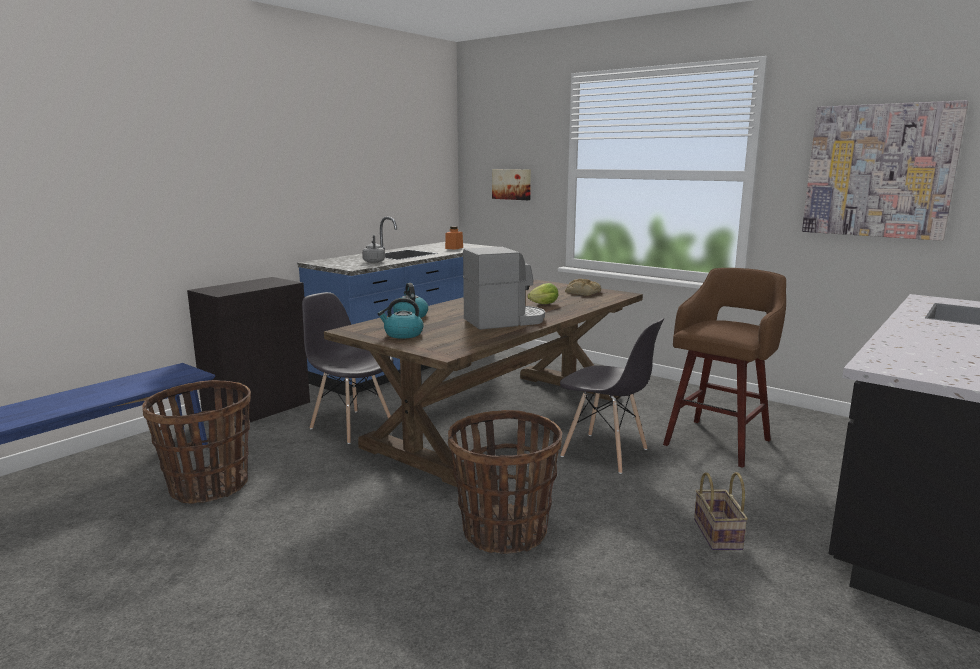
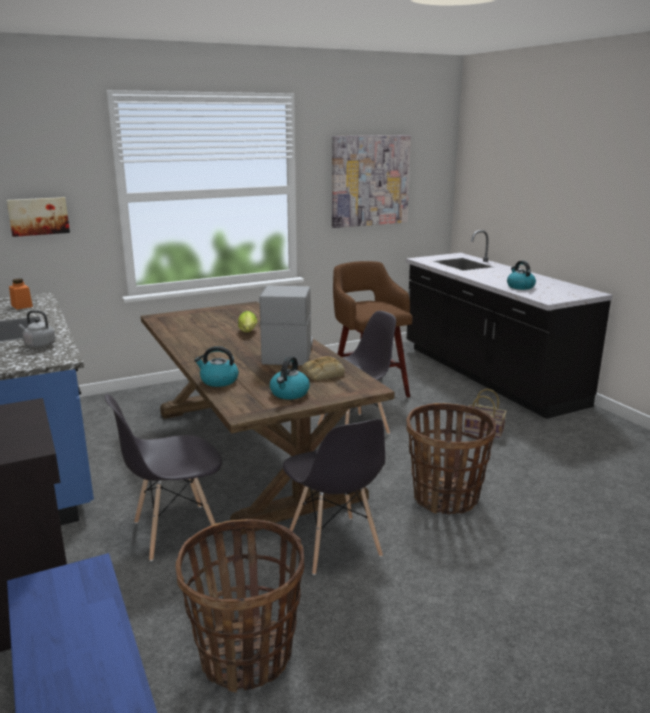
camera: 65 degrees left, 5 degrees up
(368, 489) = (334, 545): none -> grey chair
(582, 292) = (224, 314): bread -> bread (322, 373)
(916, 348) = (520, 287): none -> kettle

